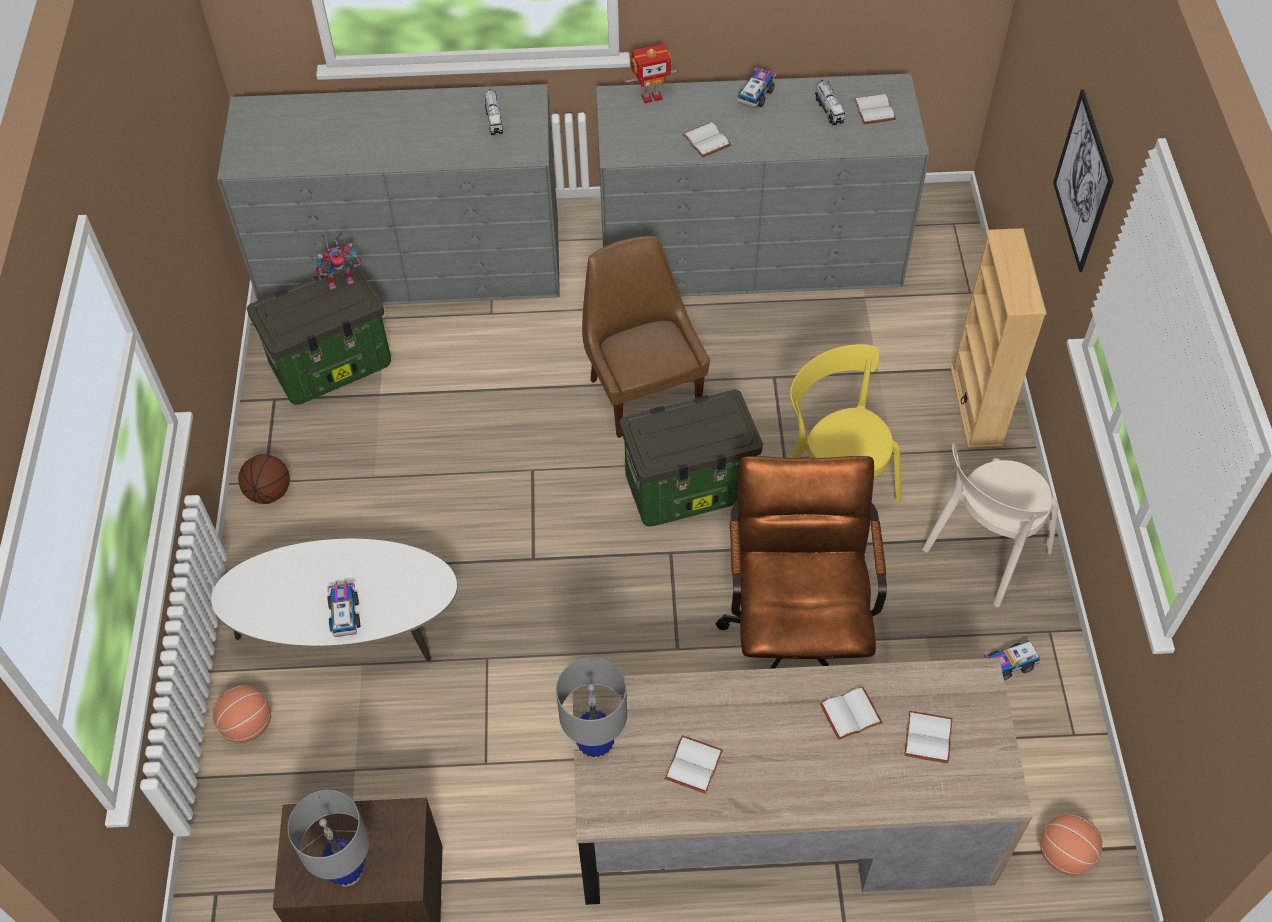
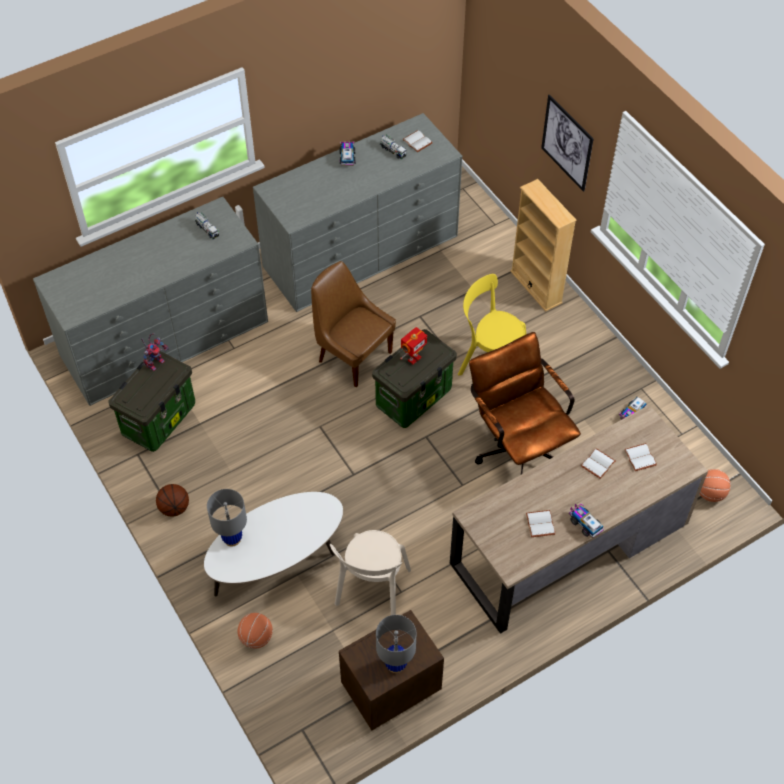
camera: 30 degrees left, 0 degrees up
(344, 613) = (289, 545): toy truck -> toy truck (584, 523)
(595, 744) = (486, 538): grey table lamp -> grey table lamp (232, 539)
(651, 96) = (289, 181): toy robot -> toy robot (413, 358)
(708, 140) = (338, 194): white book -> none
(983, 554) = (586, 364): beige chair -> beige chair (372, 590)

